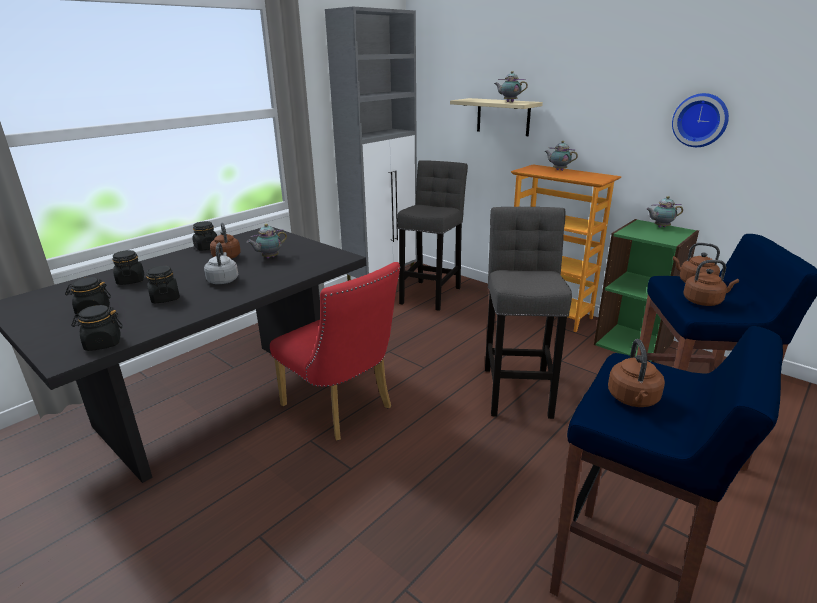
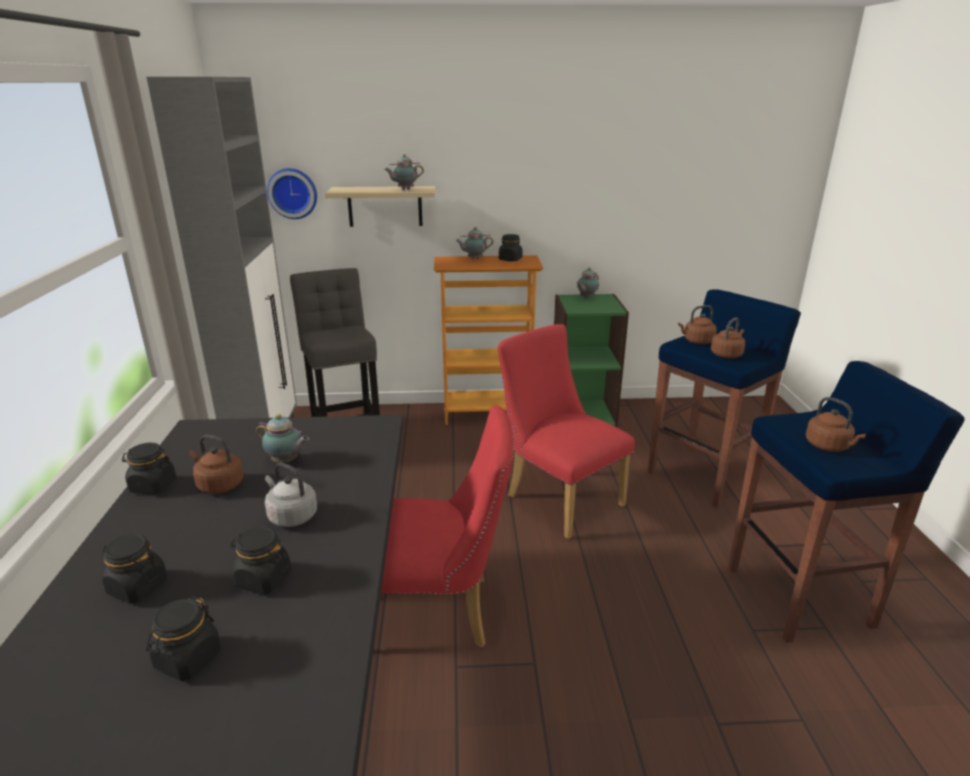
camera: 45 degrees left, 0 degrees up
(103, 343) = (321, 682): black jar -> black jar (510, 259)
(269, 257) = (286, 461): teapot -> teapot turned 75 degrees counterclockwise
(518, 388) = (558, 497): grey stool -> red chair
(700, 120) = (601, 194): wall clock -> wall clock (293, 193)

